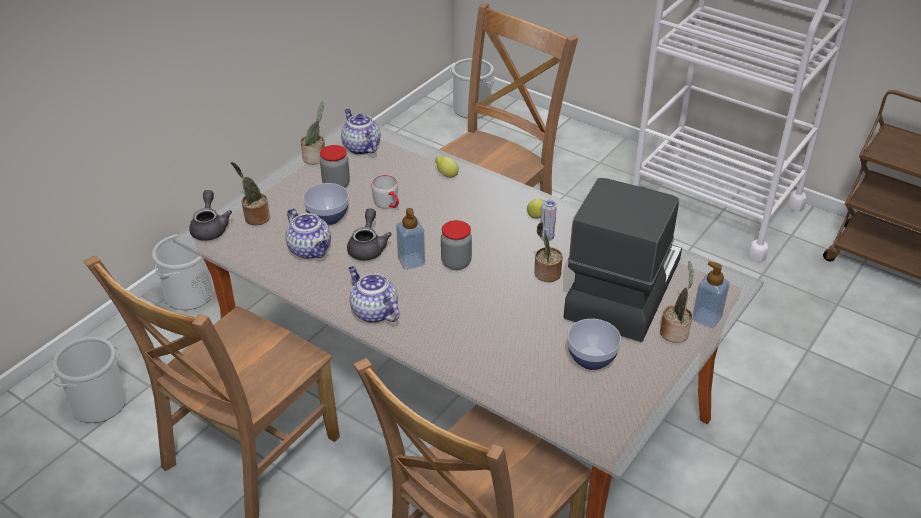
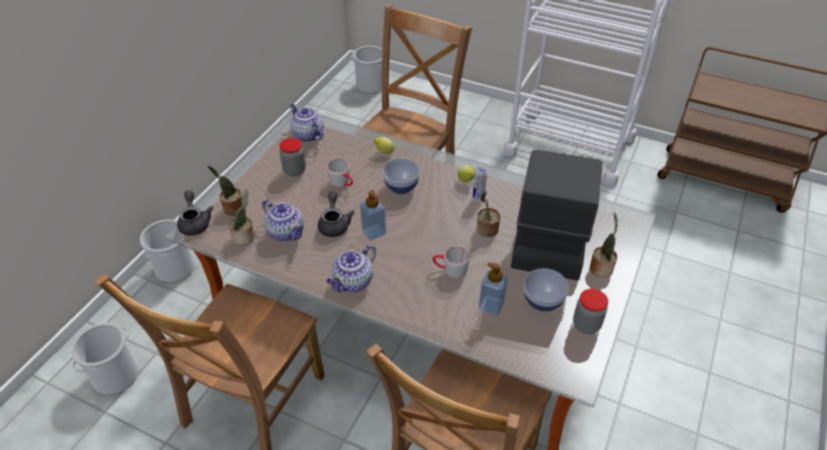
camera: 10 degrees left, 5 degrees up
(316, 158) = (272, 148): potted plant -> potted plant (245, 237)
(328, 217) = (294, 201): bowl -> bowl (401, 187)
(373, 312) = (353, 282): teapot -> teapot turned 90 degrees counterclockwise
(456, 262) = (411, 229): jar -> jar (586, 325)
(490, 312) = (450, 270): none -> grey mug
(706, 318) = (622, 252): soap dispenser -> soap dispenser (491, 306)

